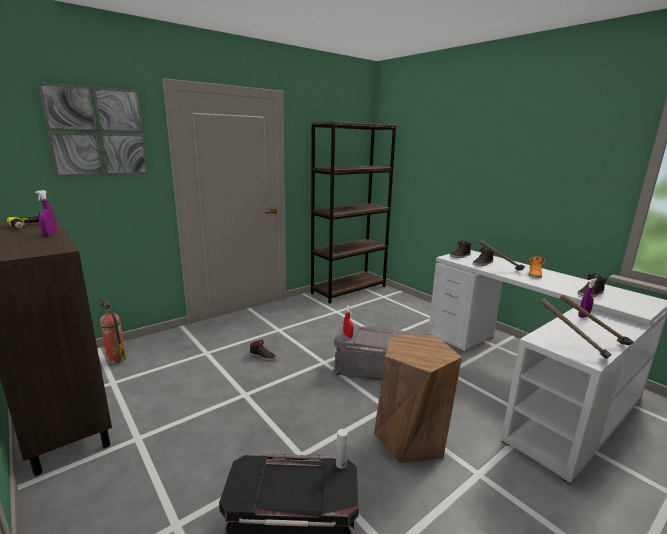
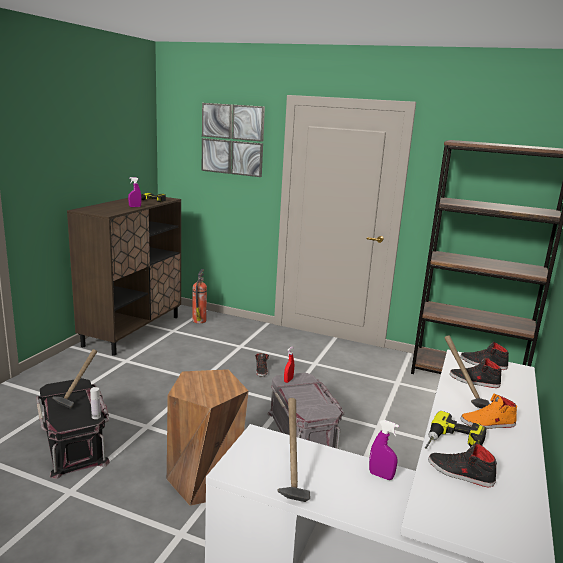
camera: 60 degrees right, 0 degrees up
(557, 286) = (452, 443): none -> power drill
(572, 351) = (245, 458): hammer -> hammer (77, 396)

